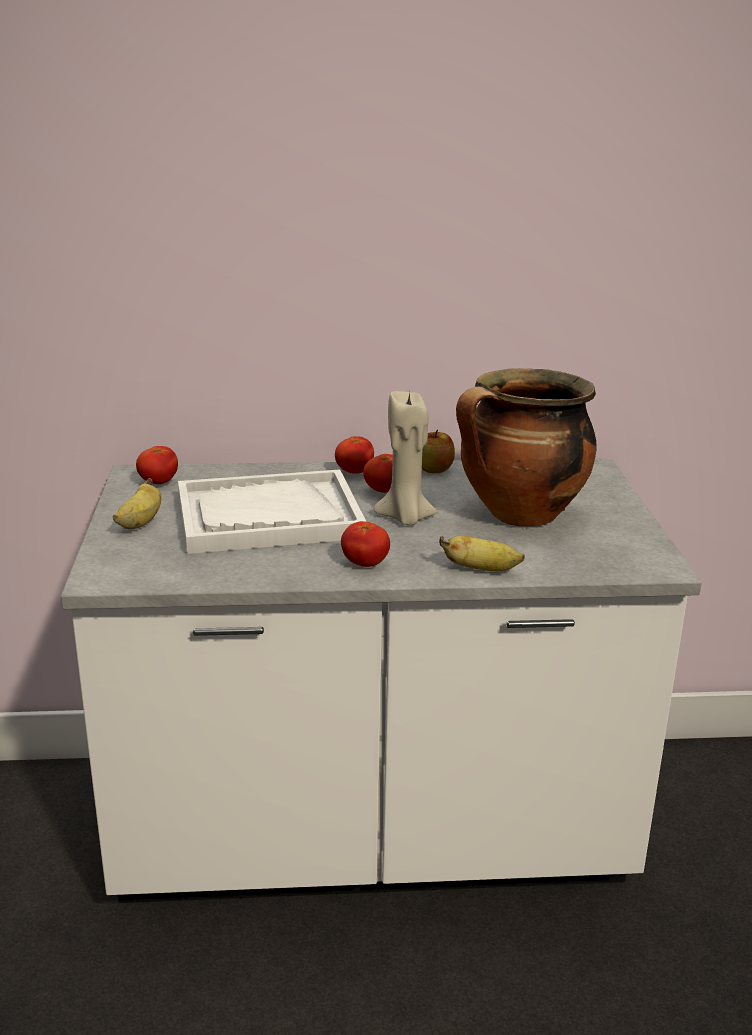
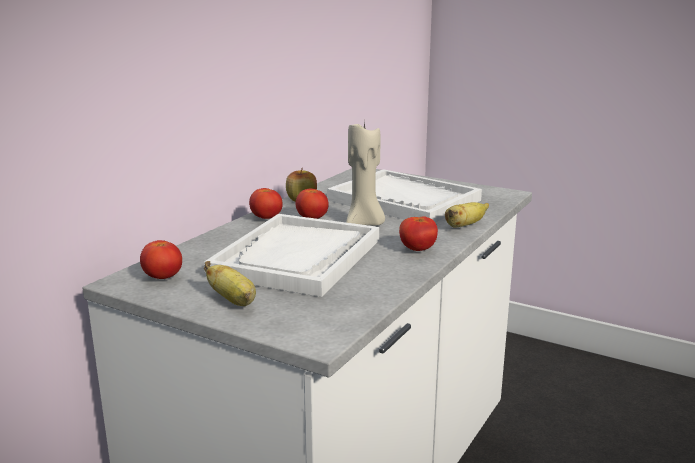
camera: 55 degrees left, 5 degrees down
(520, 516) = (404, 200): cooking pot -> white tray

